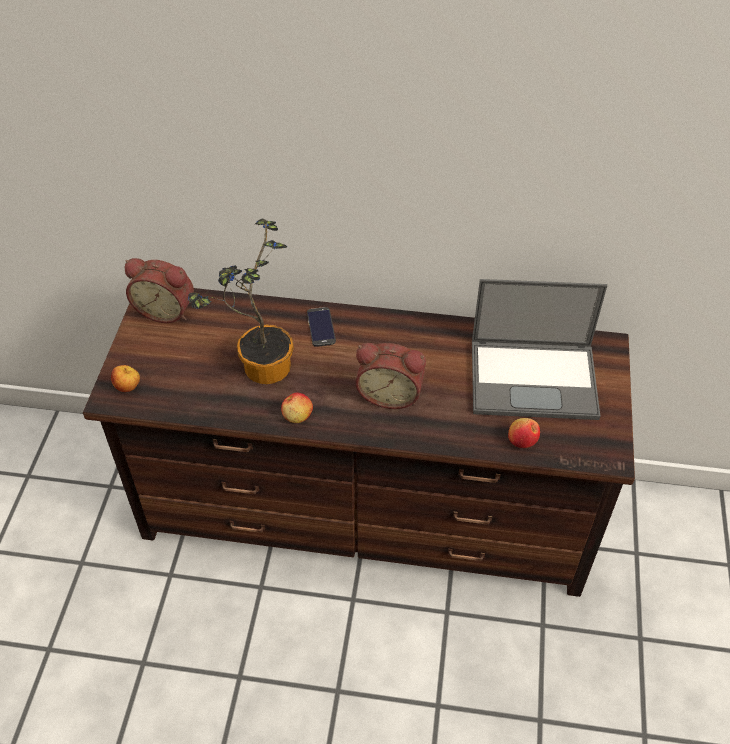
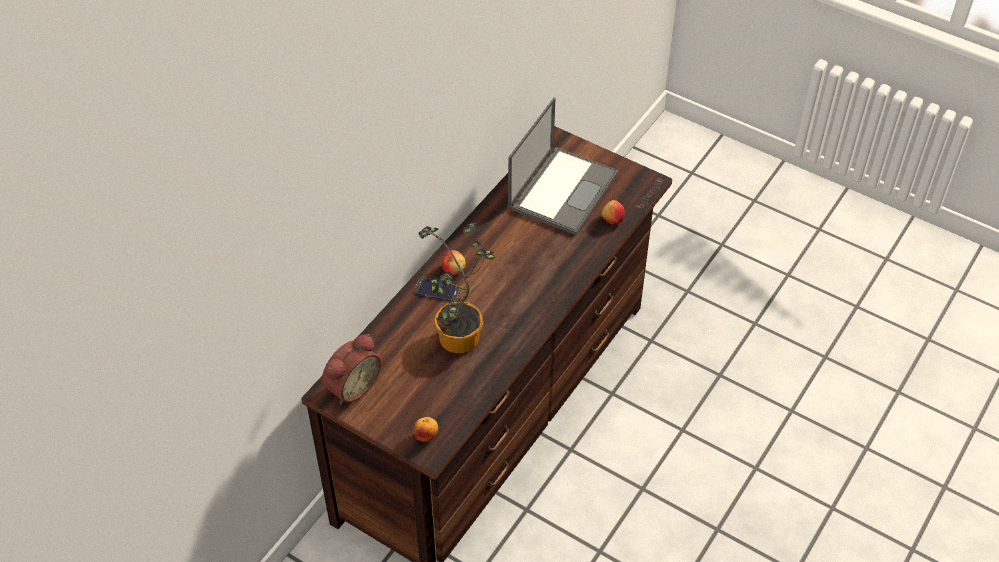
camera: 65 degrees left, 0 degrees up
(297, 416) = (520, 335): apple -> apple (453, 269)
(390, 393) = (530, 273): alarm clock -> none

